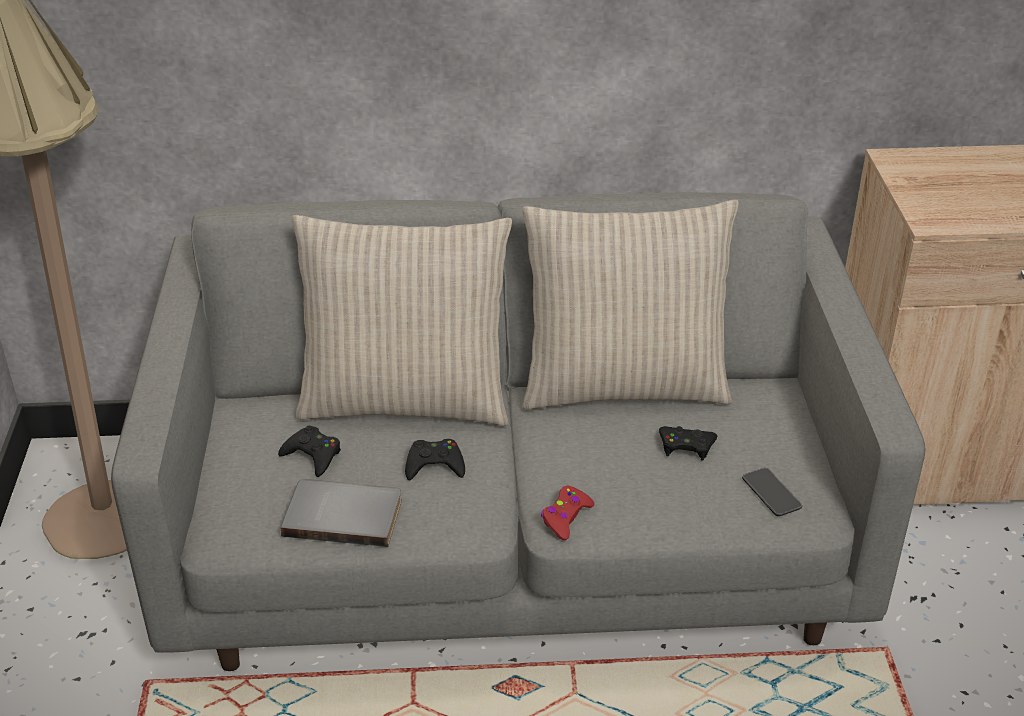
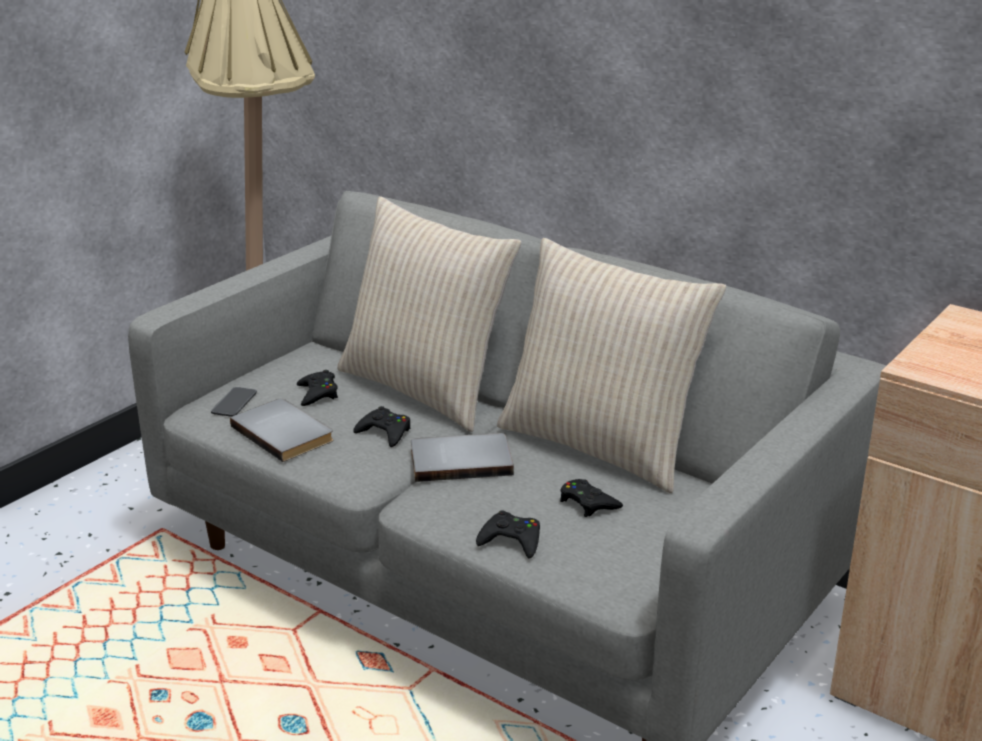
camera: 40 degrees right, 10 degrees down
(537, 458) = (460, 460): none -> grey book
(565, 517) = (424, 502): red game controller -> none
(679, 514) = (511, 540): none -> black game controller
(771, 493) = (610, 564): phone -> phone (234, 403)

